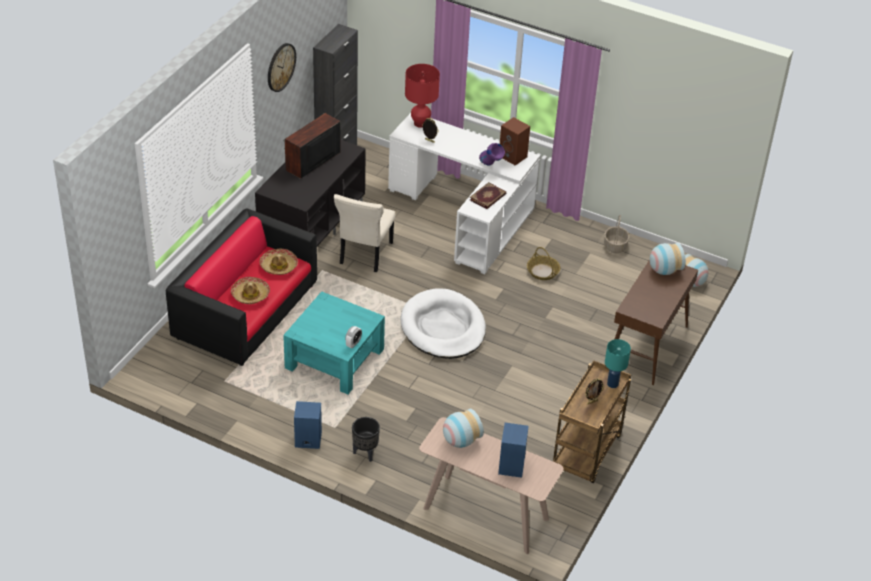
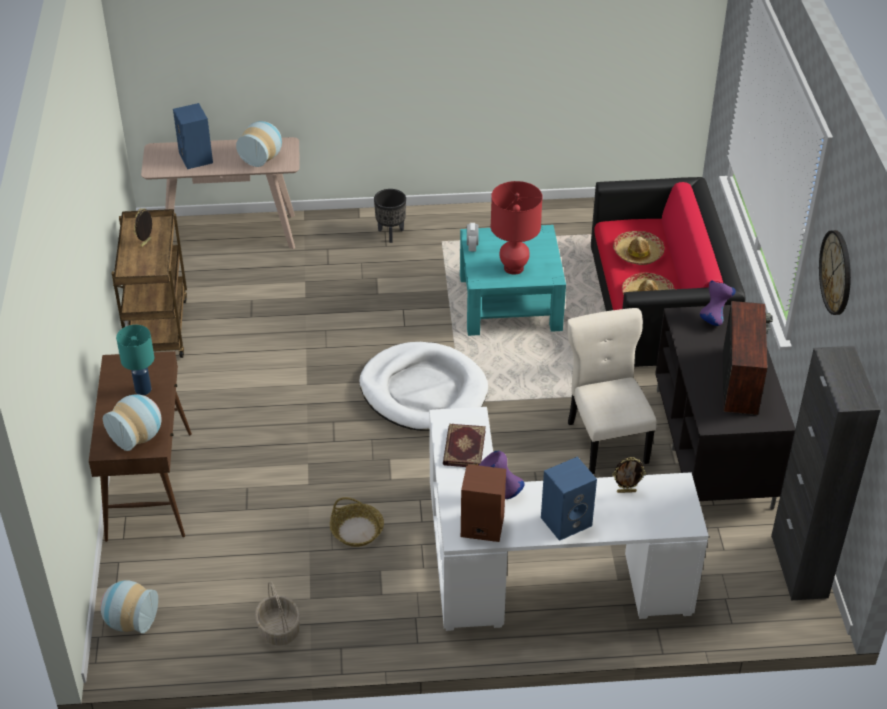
camera: 150 degrees right, 0 degrees up
(285, 194) = (714, 318): none -> purple vase
(307, 440) = (457, 221): blue speaker -> blue speaker (566, 520)
(420, 123) = (671, 518): red table lamp -> red table lamp (514, 268)
(613, 384) = (132, 270): turquoise table lamp -> turquoise table lamp (142, 390)

